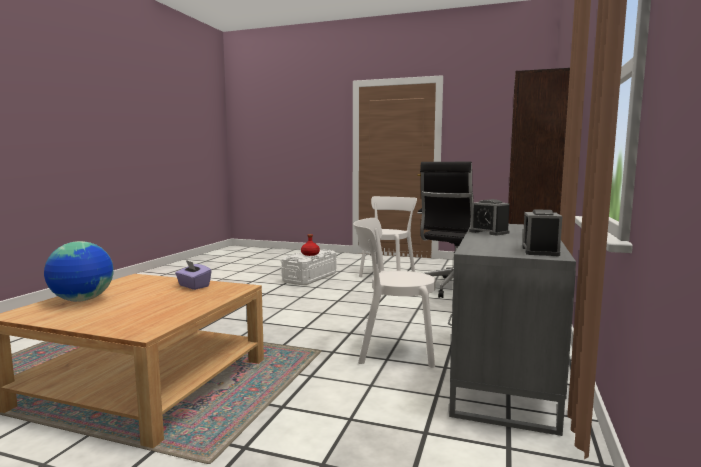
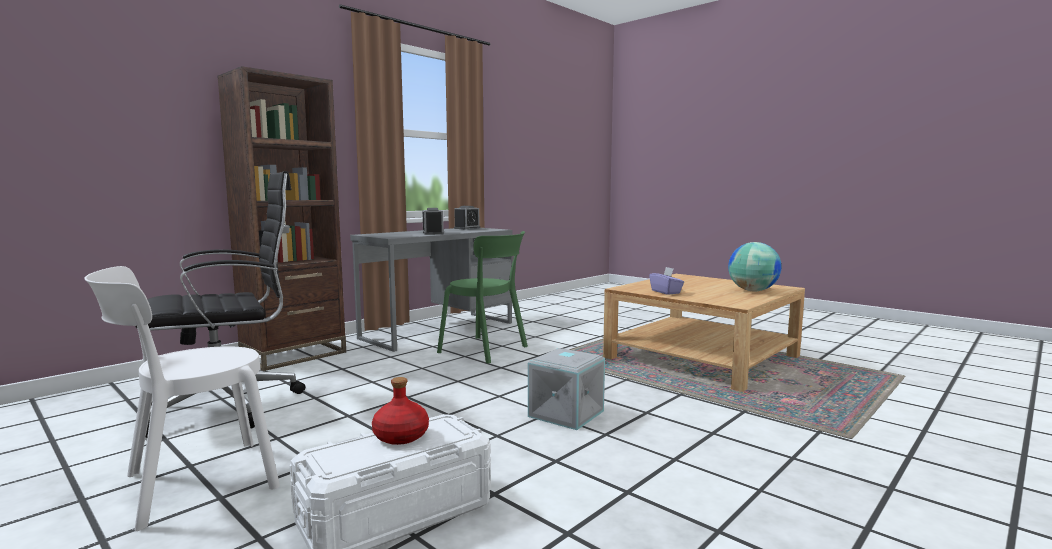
camera: 155 degrees left, 0 degrees up
(272, 310) = (565, 413): none -> grey storage box
(392, 349) = (486, 350): white chair -> green chair

